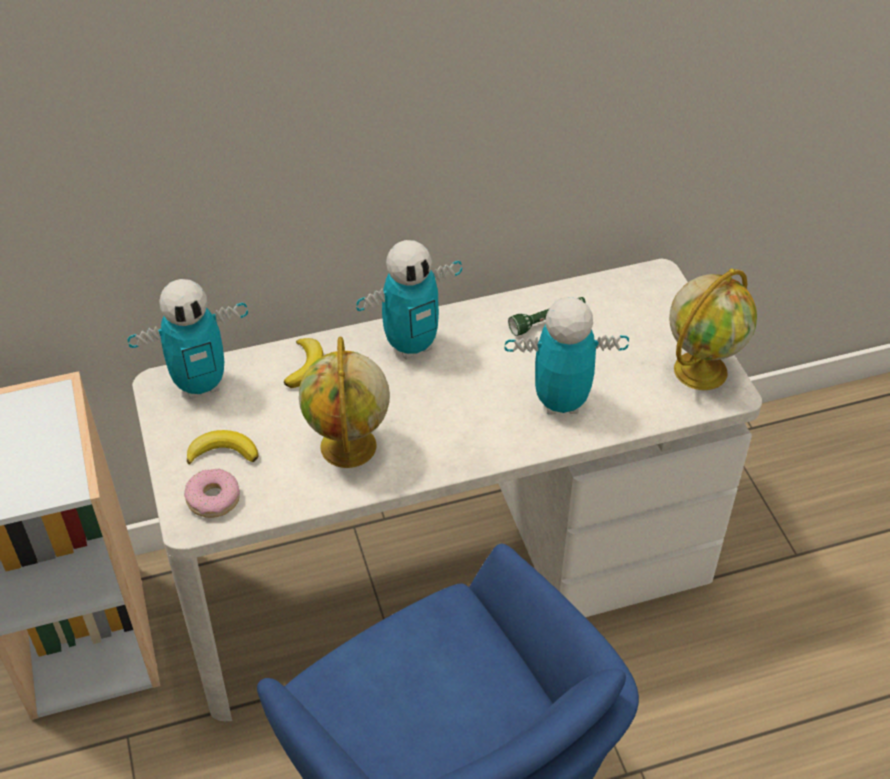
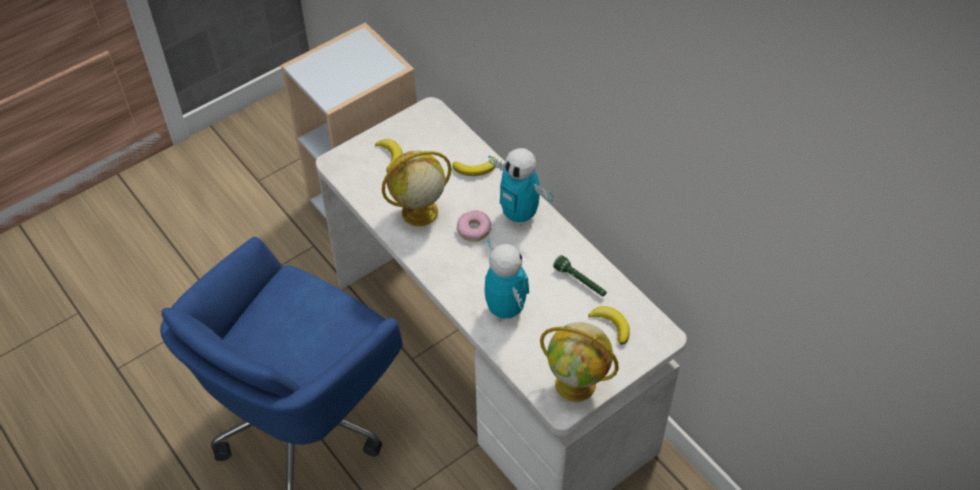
camera: 70 degrees right, 5 degrees up
(200, 385) = (437, 127): toy robot -> none
(213, 499) = (354, 165): donut -> donut (474, 229)
(625, 313) = (611, 325): none -> banana

